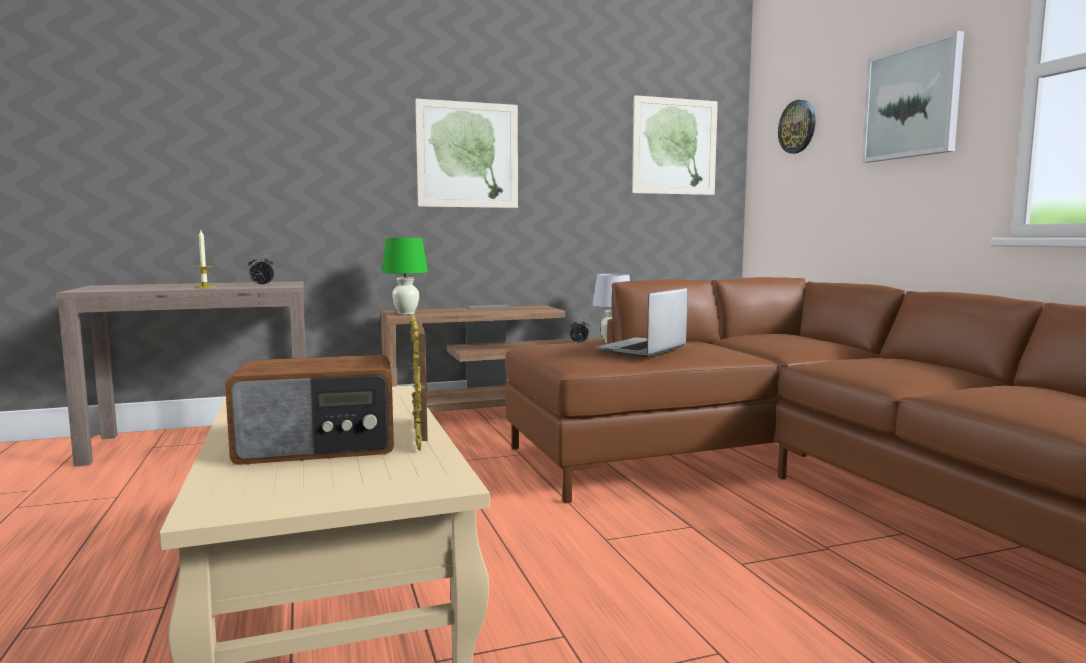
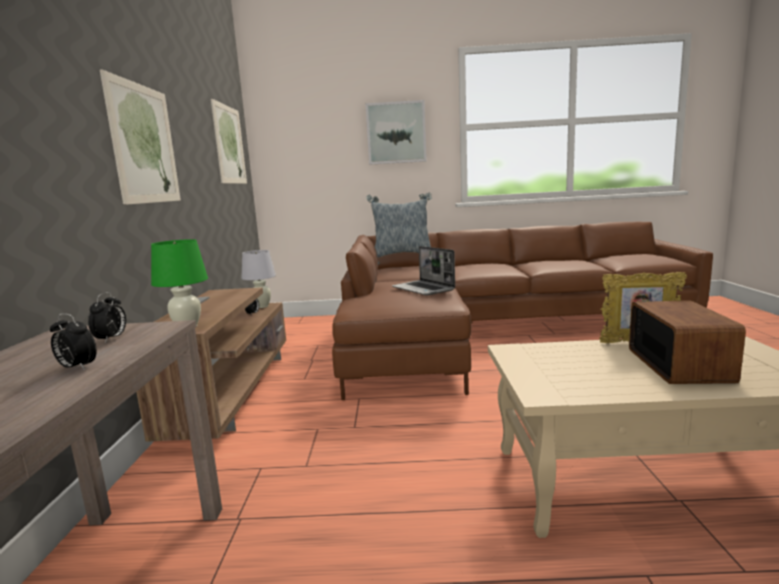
camera: 70 degrees left, 5 degrees up
(204, 287) = (77, 368): candle -> alarm clock
(797, 127) = (304, 137): wall clock -> none
(825, 337) = (402, 265): none -> pillow

